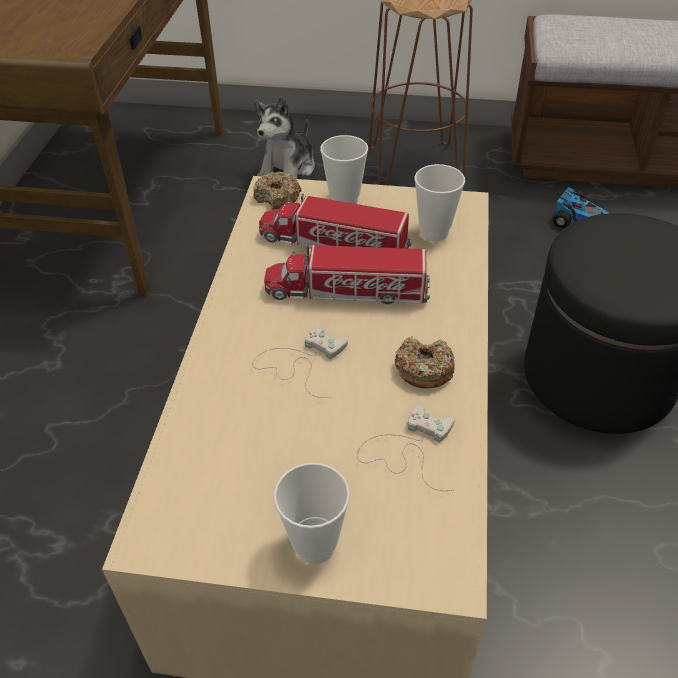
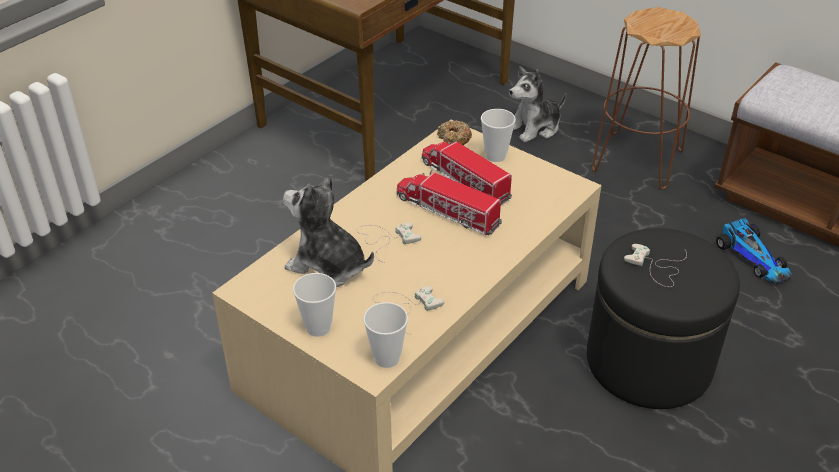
camera: 30 degrees right, 5 degrees down
(253, 440) = (327, 267): none -> plush toy
(423, 369) = (453, 271): donut -> none
(434, 232) = (537, 197): cup -> cup (387, 358)
(627, 264) = (656, 267): none -> white game controller

